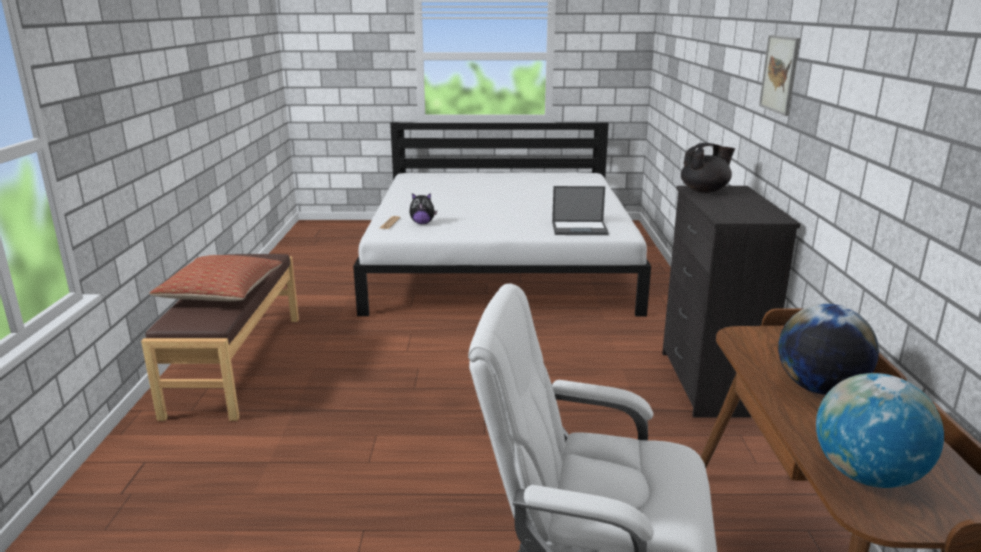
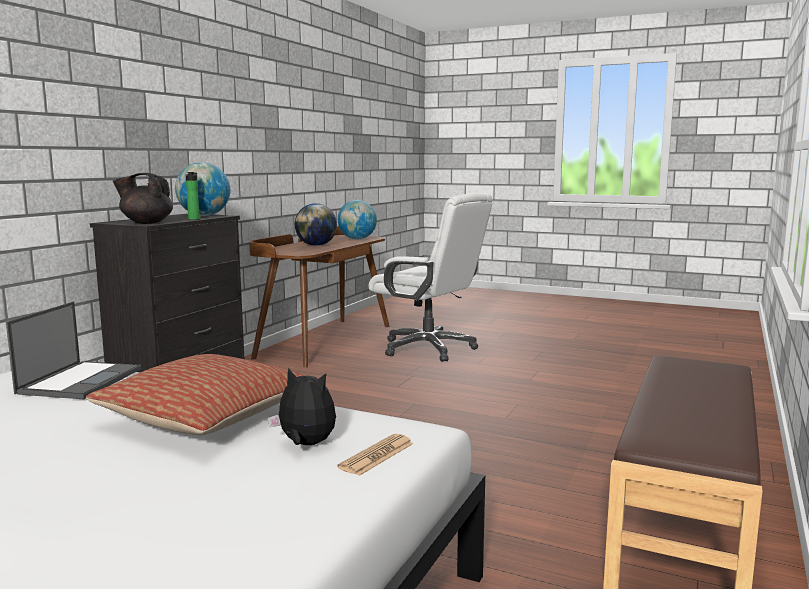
camera: 155 degrees left, 10 degrees down
(221, 293) = (694, 390): pillow -> pillow (208, 417)
(580, 228) = (81, 380): laptop -> laptop turned 75 degrees clockwise
(707, 204) = (194, 219): none -> bottle
(742, 216) = (204, 215): none -> globe
(780, 74) = (104, 102): picture -> none

